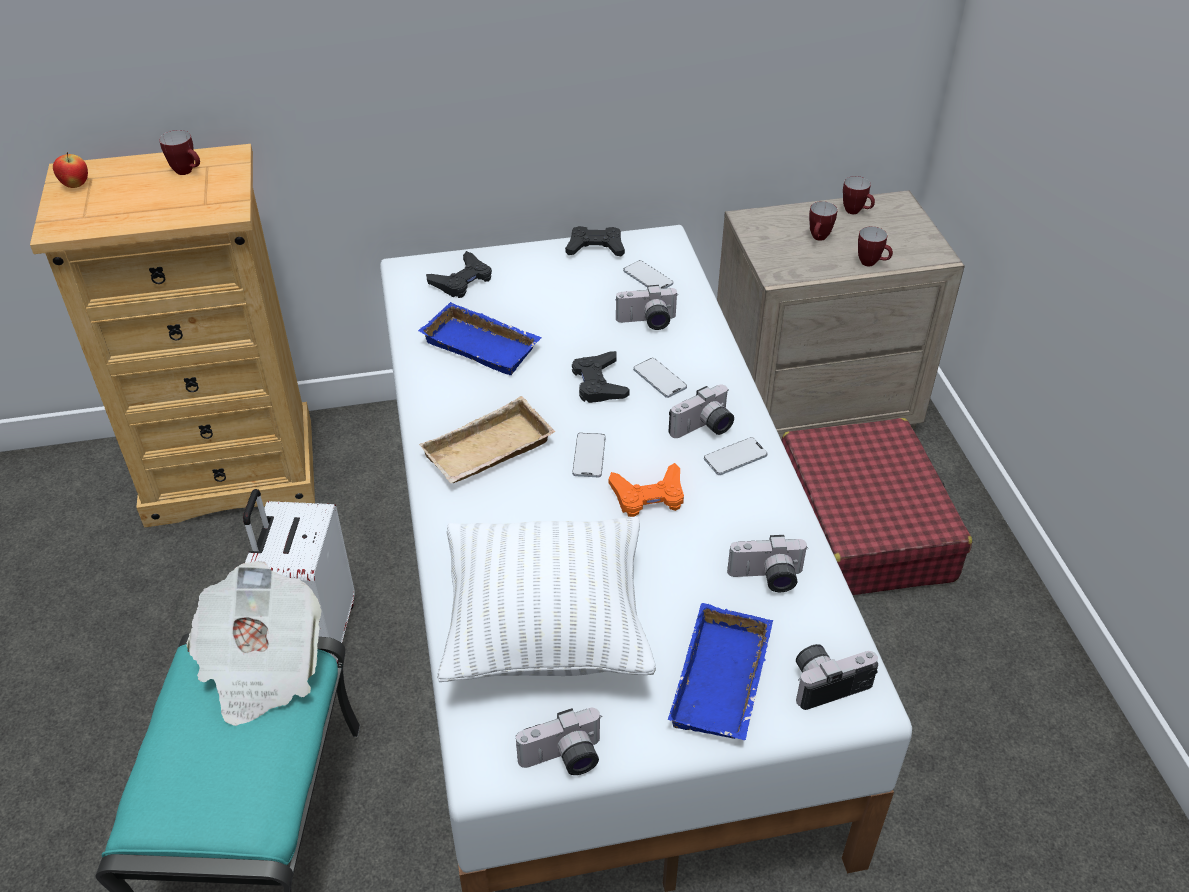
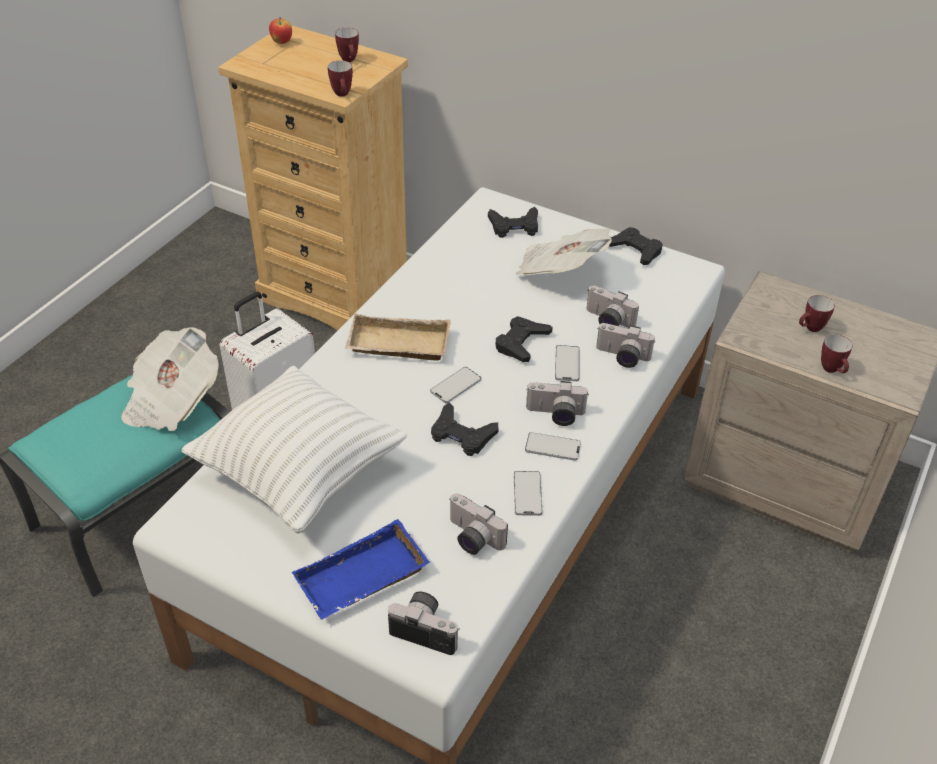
camera: 40 degrees right, 0 degrees up
(484, 344) = (477, 276): blue tray -> none
(554, 300) = (560, 271): none -> newspaper
(563, 759) = (218, 553): camera -> camera (621, 357)
(648, 277) = (647, 291): phone -> phone (527, 494)
(648, 496) = (462, 435): orange game controller -> black game controller
(856, 212) = (872, 325): mug -> mug (342, 95)
(863, 526) = (720, 595): red suitcase -> none

